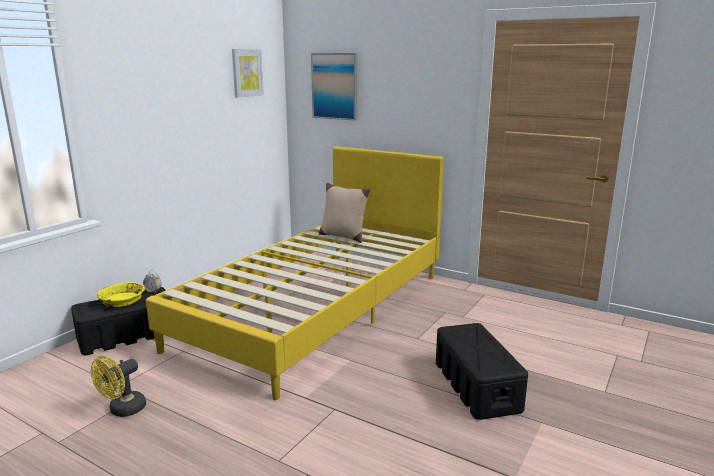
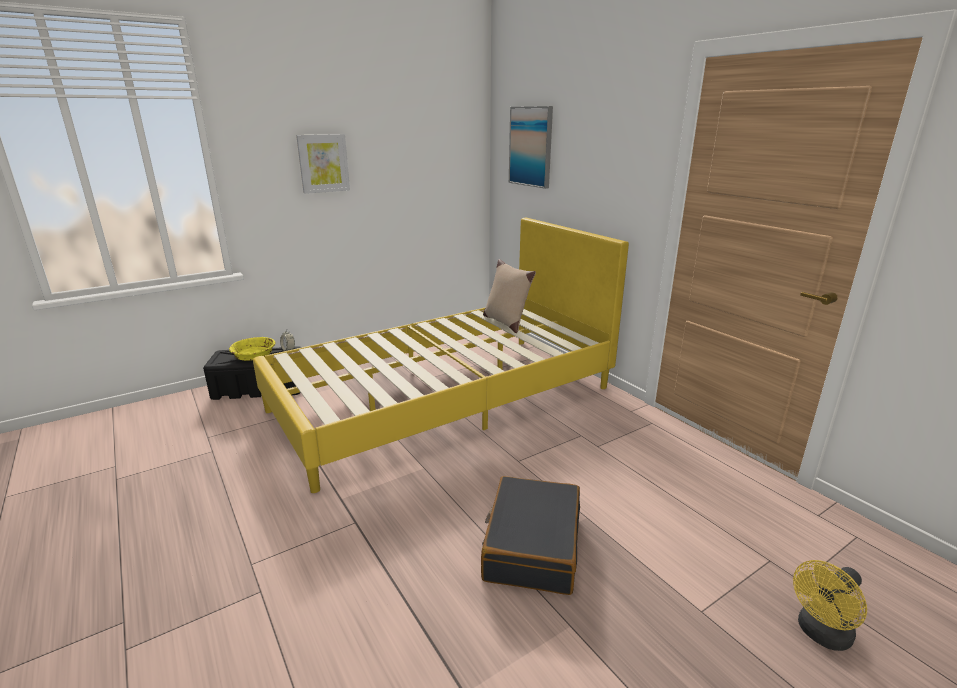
camera: 25 degrees right, 5 degrees up
(123, 410) = (186, 463): yellow fan -> yellow fan (820, 634)
(247, 72) = (435, 129): picture -> picture (323, 163)
(476, 387) = (531, 546): black storage box -> black suitcase

